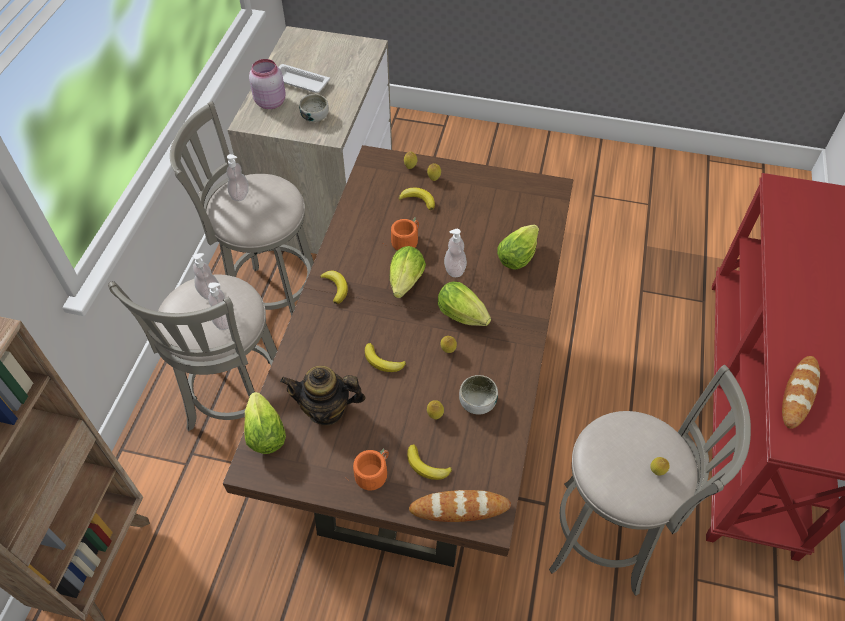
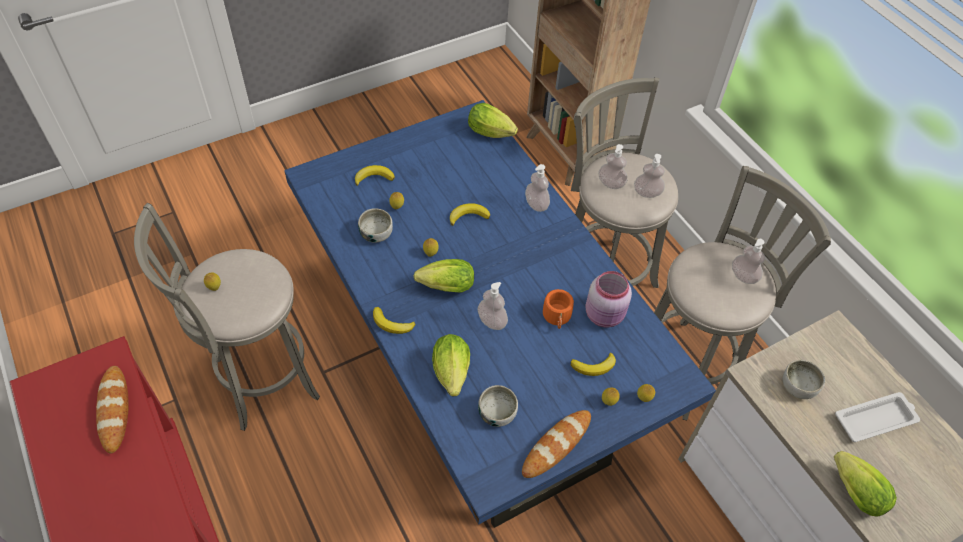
camera: 135 degrees right, 0 degrees up
(270, 101) = (858, 370): pink jar -> pink jar (605, 315)
(316, 331) = (536, 204): none -> soap dispenser
(326, 409) = (470, 166): teapot -> none
(336, 287) = (562, 242): banana -> banana (392, 324)
(372, 472) = (404, 154): orange mug -> none
(405, 284) = (516, 280): lettuce -> lettuce (853, 490)
(423, 412) = (473, 369): brown dining table -> blue dining table
(459, 508) = (332, 170): bread -> bread (556, 445)
(510, 216) = (497, 413): none -> bowl

